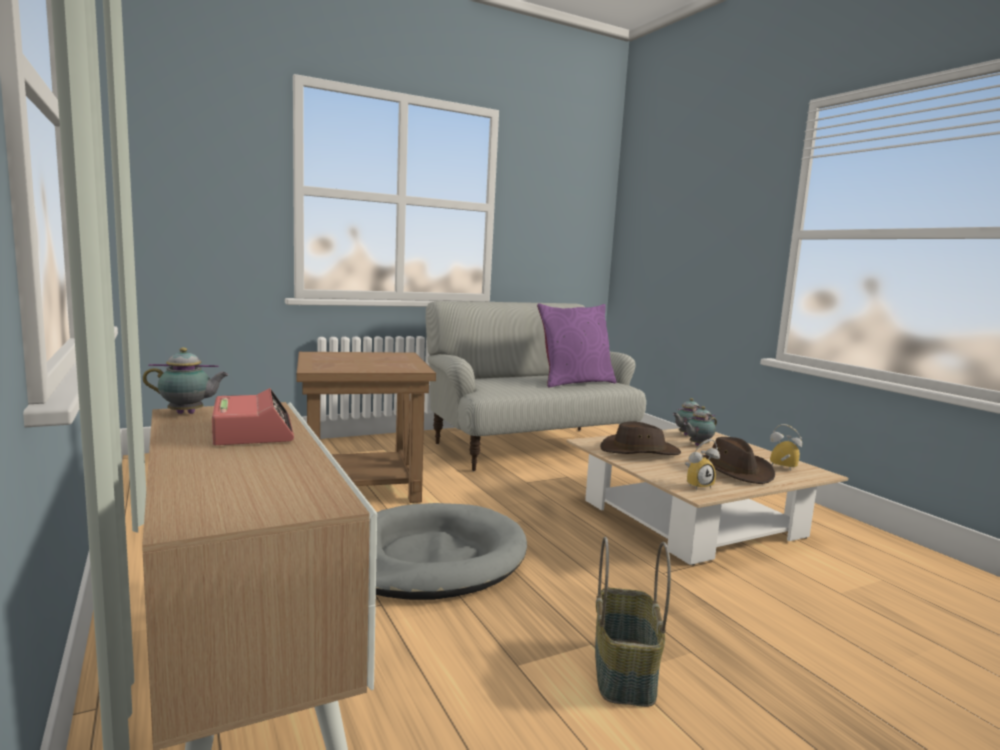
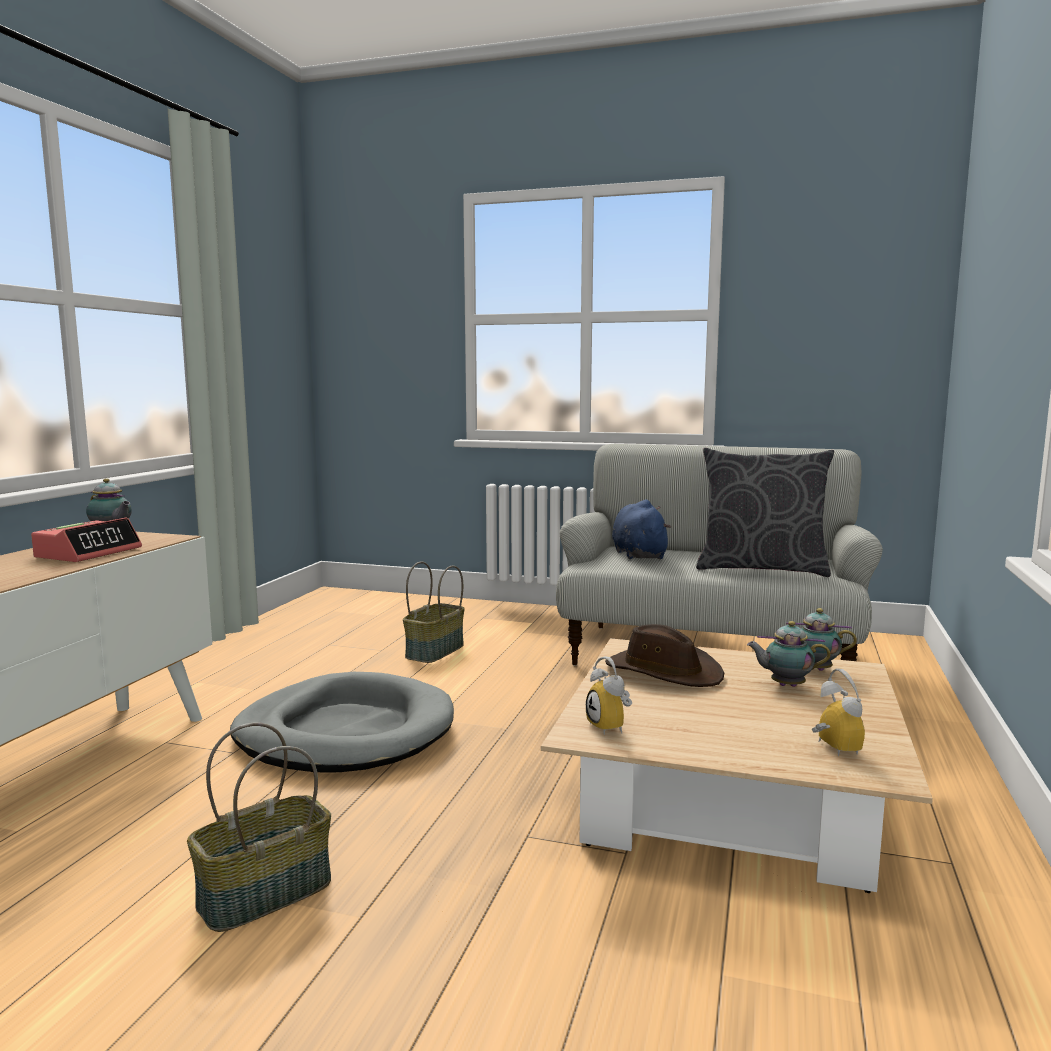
camera: 45 degrees right, 0 degrees up
(362, 485) = (435, 651): brown side table -> basket
(491, 382) = (638, 554): none -> blue plush toy
(574, 382) = (761, 568): purple pillow -> grey pillow
(697, 485) = (612, 727): alarm clock -> alarm clock turned 45 degrees clockwise
(733, 470) = (730, 728): brown hat -> none

